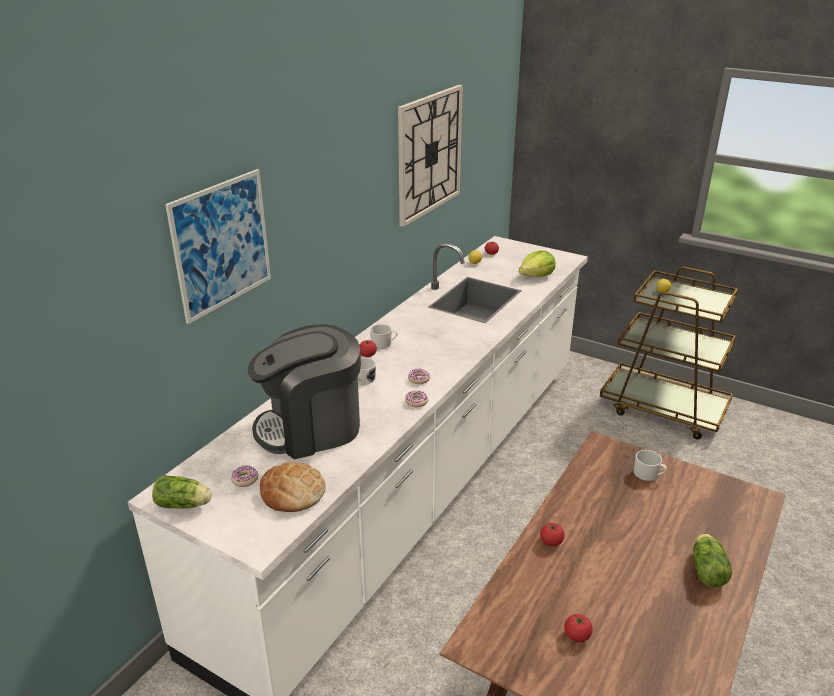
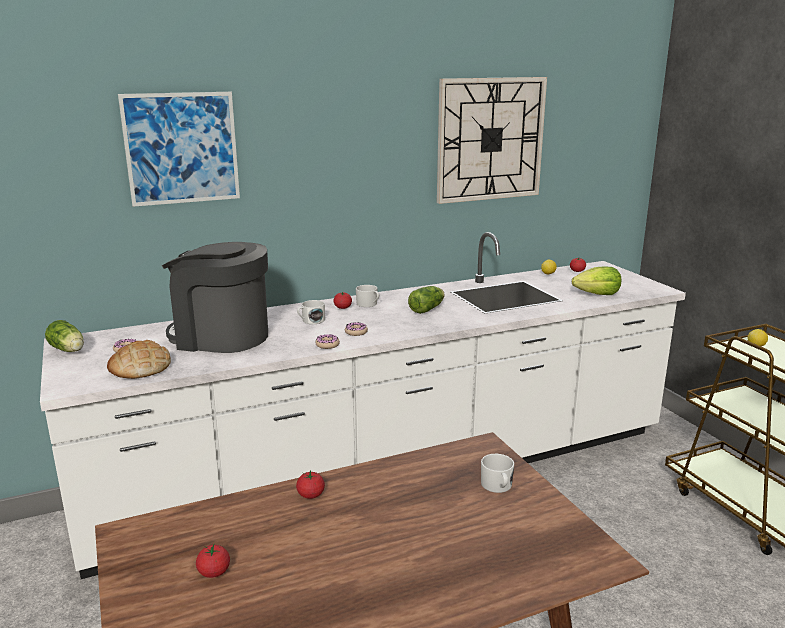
camera: 35 degrees right, 10 degrees down
(707, 569) = (431, 588): lettuce -> lettuce (428, 309)

